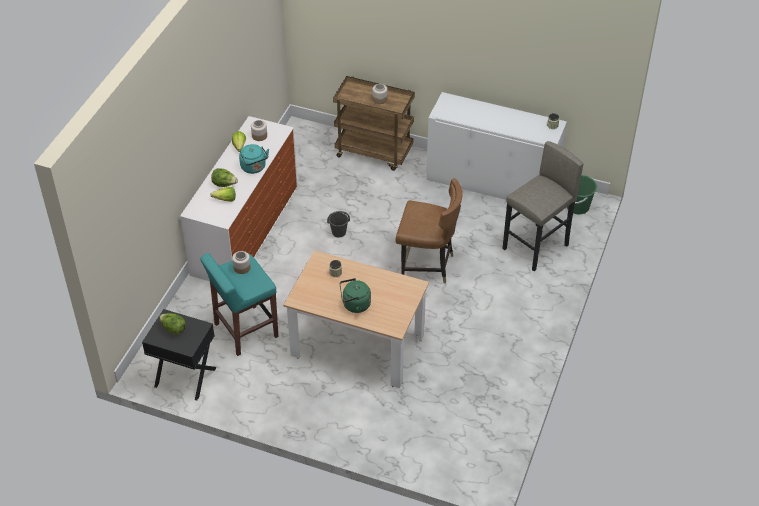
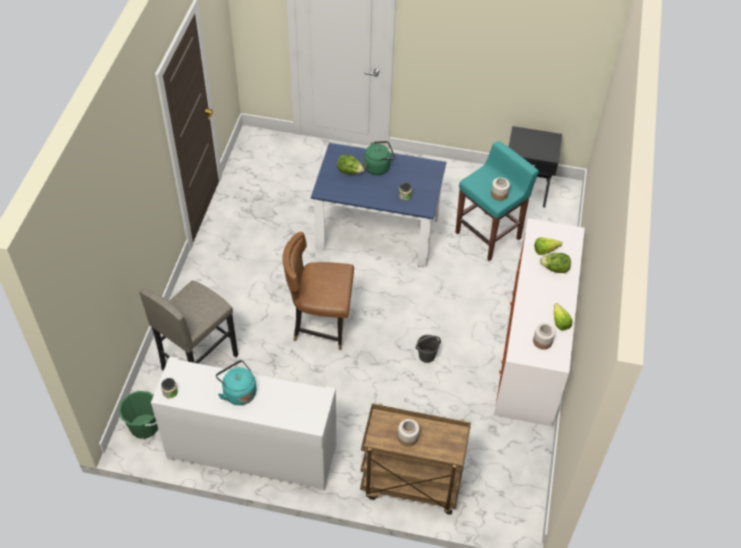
camera: 170 degrees right, 5 degrees up
(173, 329) = (539, 146): lettuce -> lettuce (350, 172)
(254, 168) = (530, 294): turquoise kettle -> turquoise kettle (238, 392)
(357, 346) = (377, 232): beige dining table -> blue dining table

